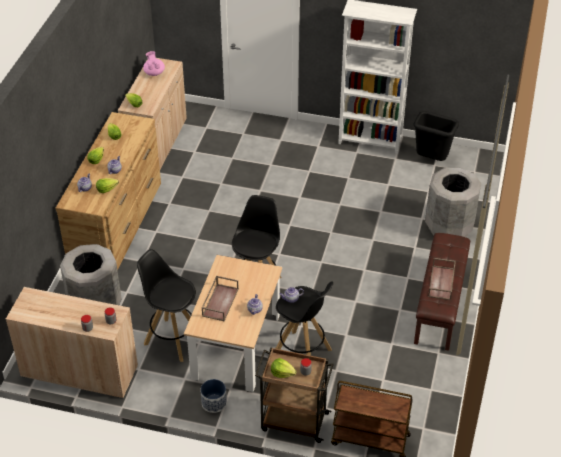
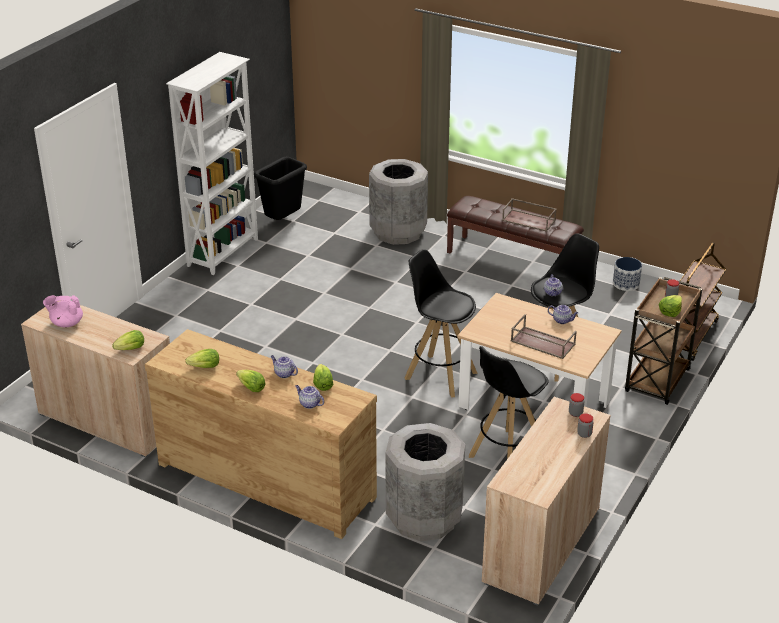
camera: 75 degrees left, 10 degrees down
(214, 403) = (619, 435): planter -> planter (626, 284)

